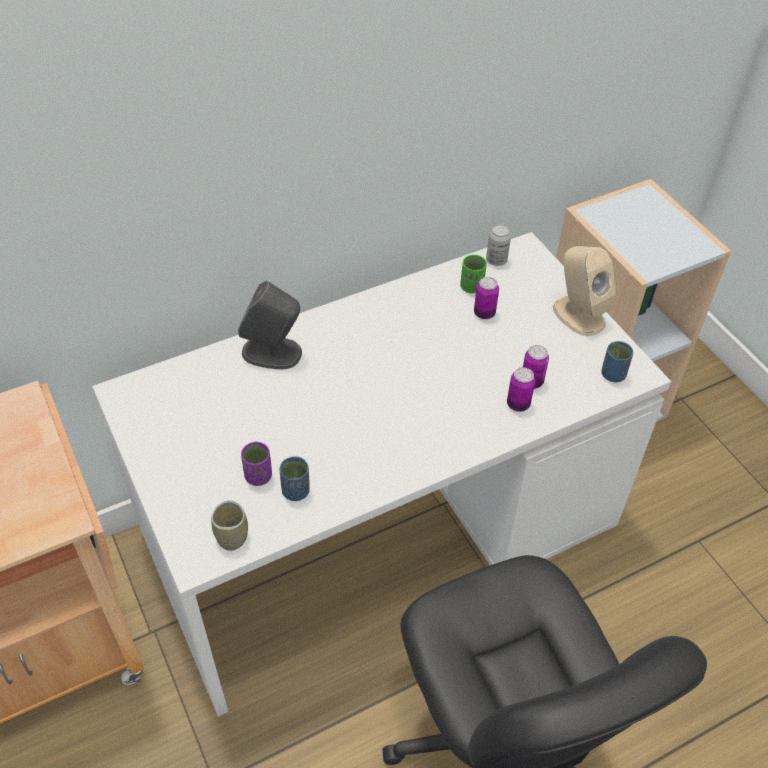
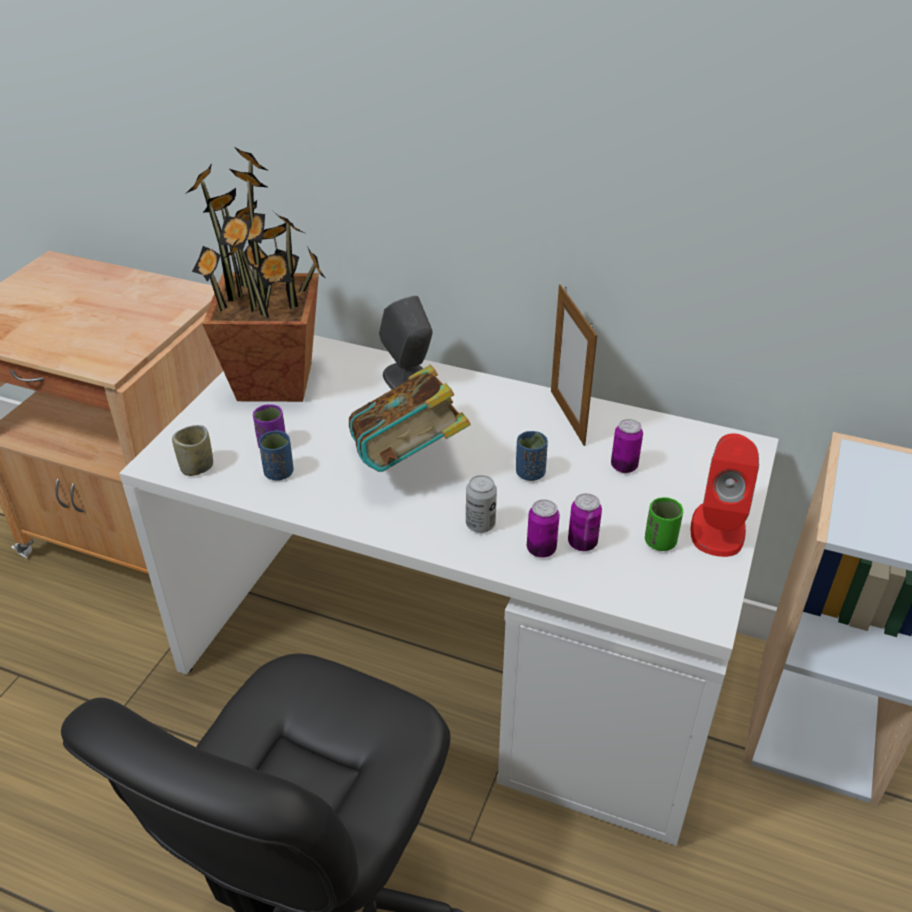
camera: 50 degrees right, 10 degrees down
(180, 429) = (275, 383): none -> potted plant
(362, 410) = (409, 460): none -> book
(408, 303) = (567, 417): none -> picture frame
(471, 287) = (644, 441): green cup -> green cup (660, 542)
(496, 260) = (703, 437): can -> can (480, 524)
(578, 315) = (718, 528): beige speaker -> red speaker
(613, 374) = (674, 596): blue cup -> blue cup (530, 473)

